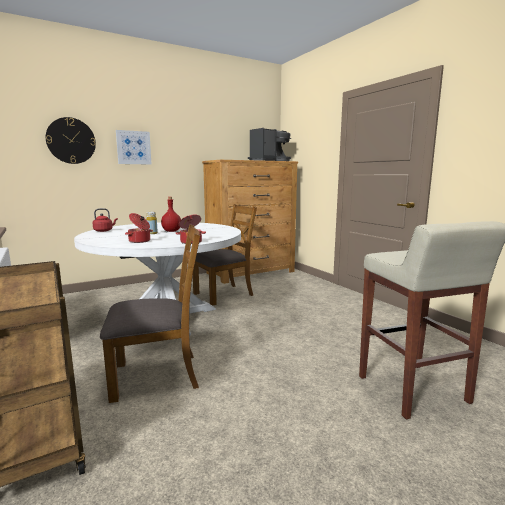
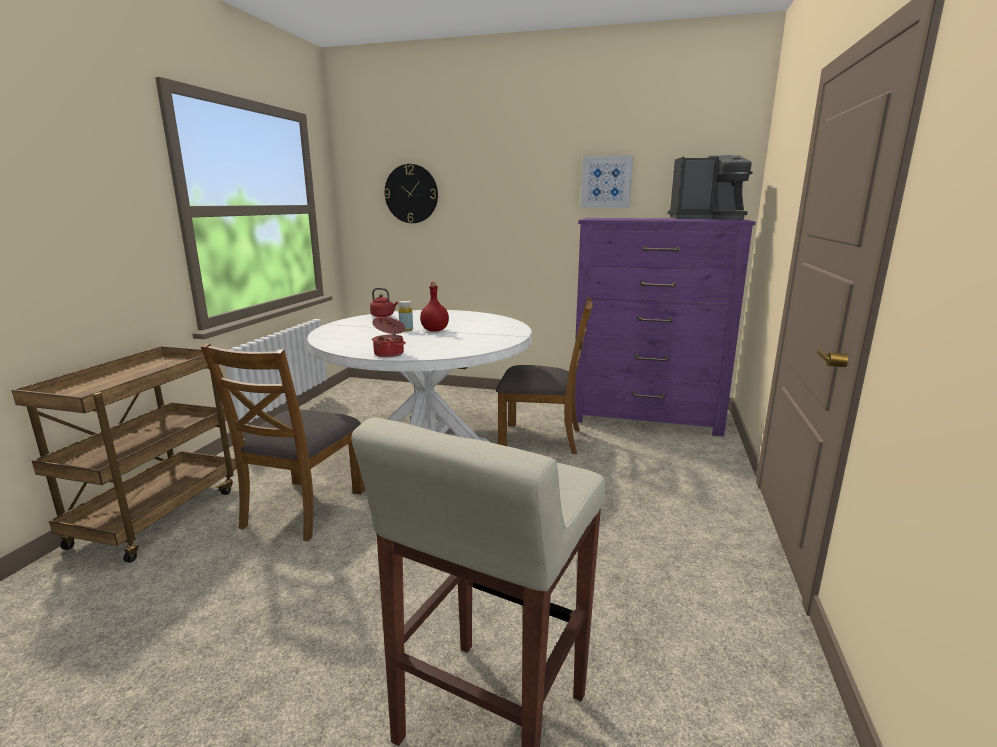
camera: 45 degrees right, 5 degrees up
(133, 147) = (485, 199): picture -> picture (606, 182)
(140, 241) = (356, 340): cooking pot -> none
(157, 375) = (303, 508): brown chair -> brown chair turned 75 degrees clockwise
(251, 272) = (646, 416): brown dresser -> purple dresser

